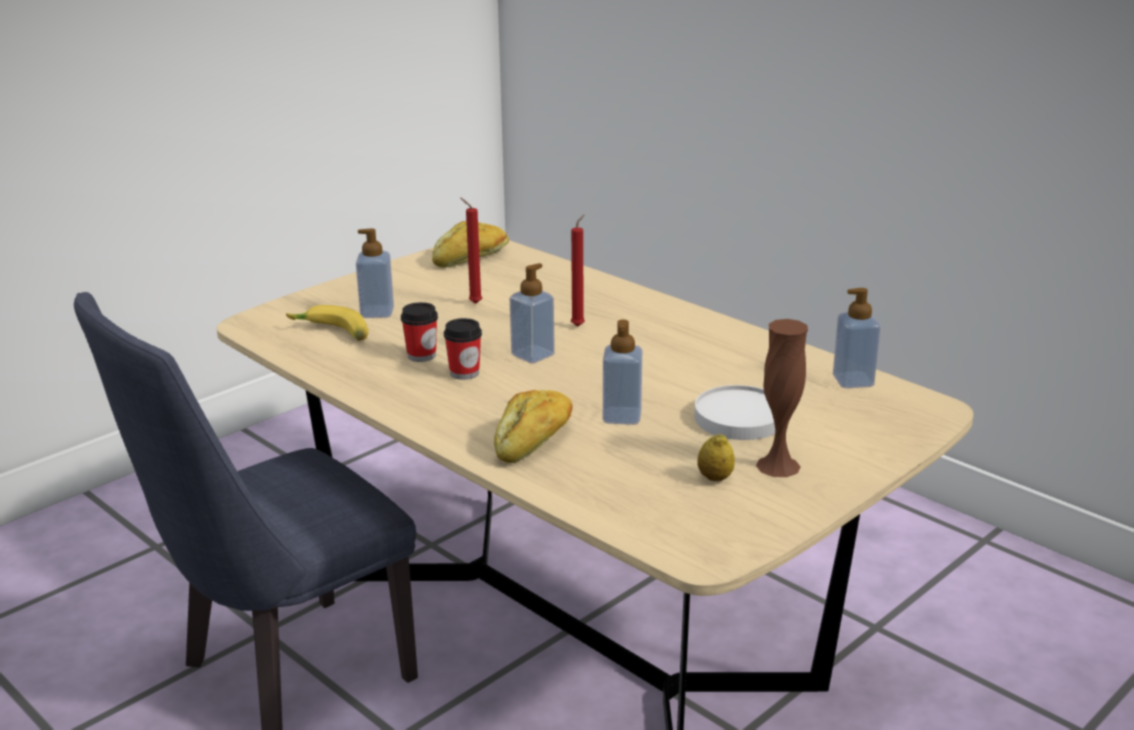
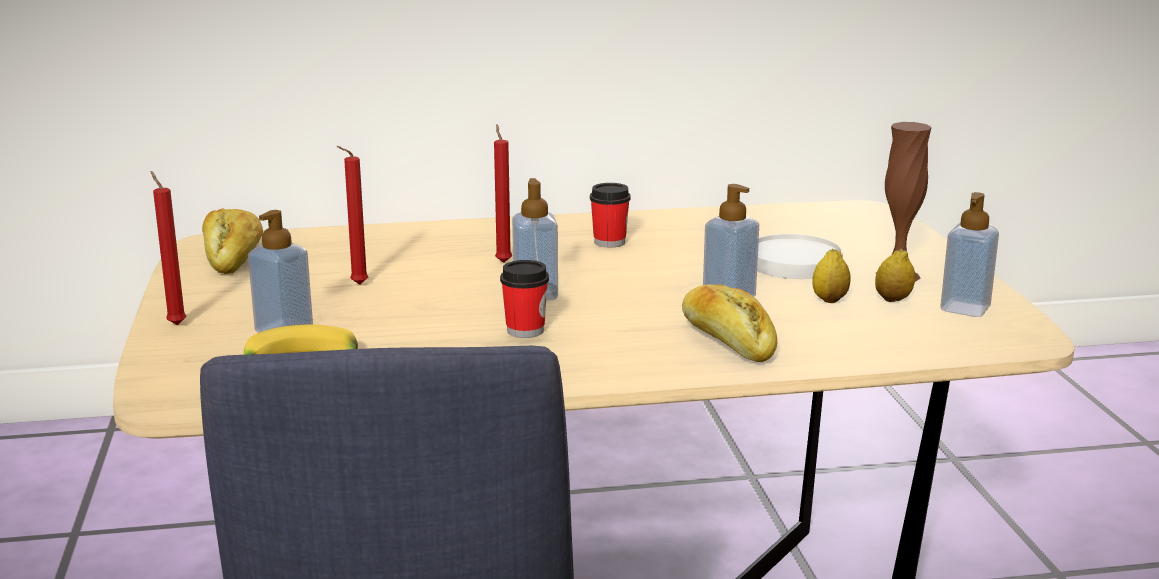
camera: 55 degrees left, 5 degrees down
(351, 285) = (175, 324): none -> red candle
(421, 355) = (445, 338): cup -> cup (609, 242)
(674, 454) = (830, 300): none -> lemon
(853, 381) = (781, 214): soap dispenser -> soap dispenser (965, 308)

